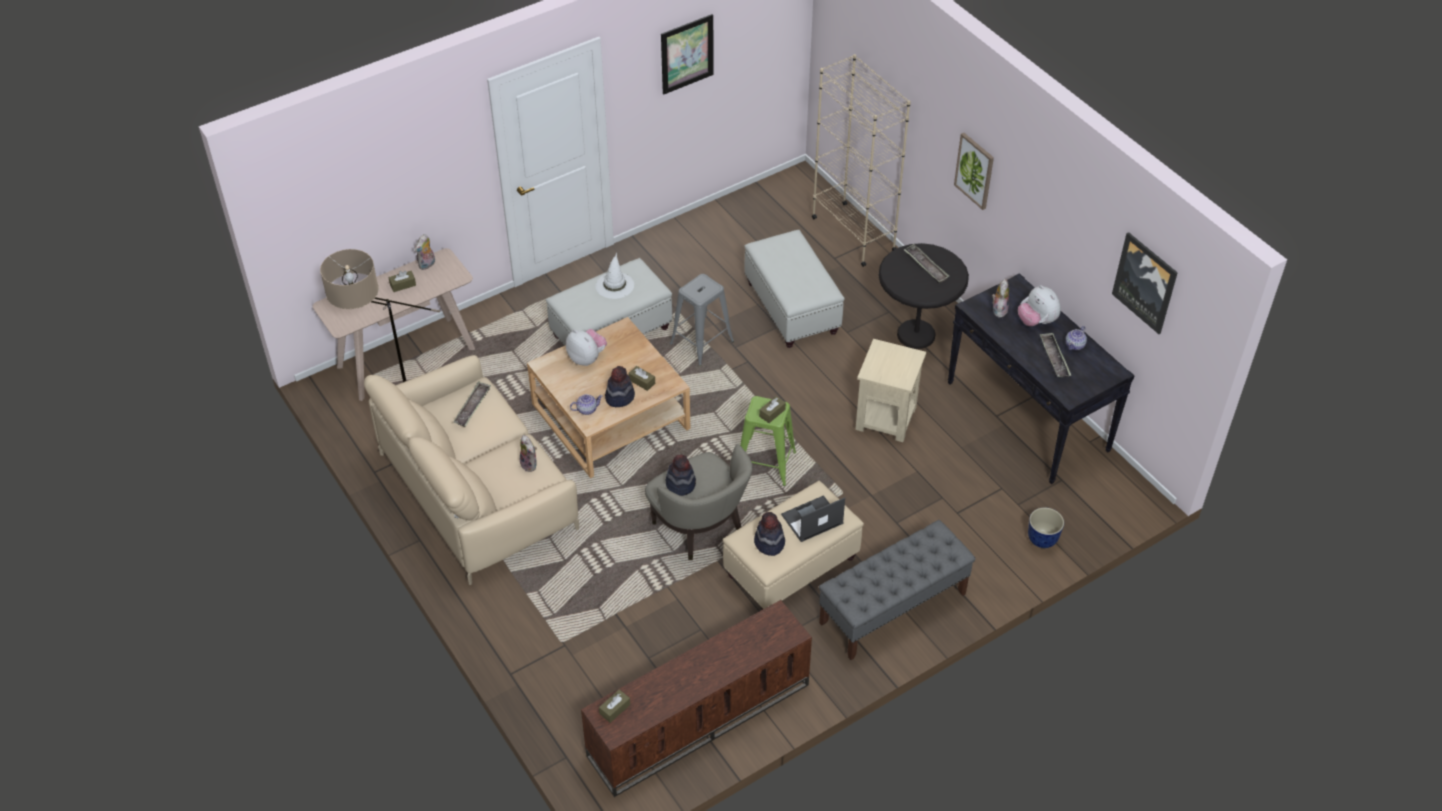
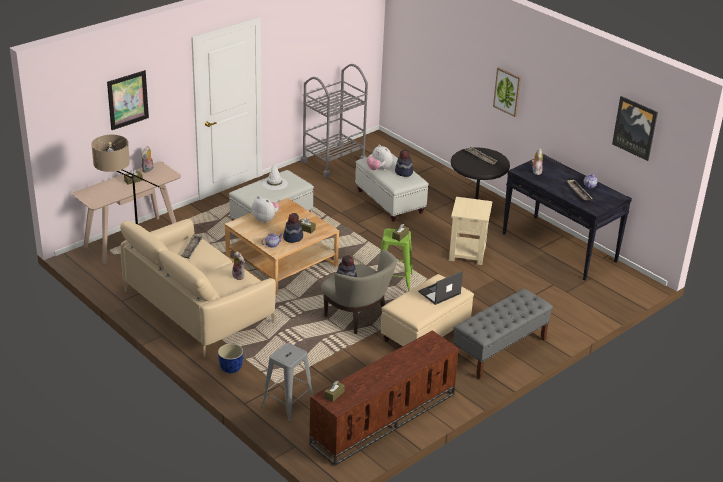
camera: 10 degrees left, 15 degrees down
(687, 54) = (311, 38): picture -> picture (127, 100)
(701, 343) = (334, 222): grey stool -> grey stool (287, 404)
(724, 222) = (333, 161): none -> grey cart
(769, 543) = (414, 306): hat -> hat (403, 172)
(853, 234) = (420, 163): beige bookcase -> none
(1036, 321) = (562, 175): plush toy -> plush toy (379, 169)
(1041, 539) = (587, 308): planter -> planter (230, 368)

